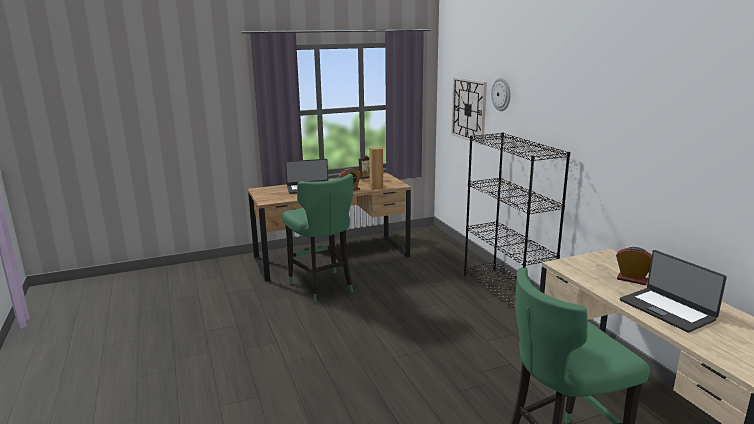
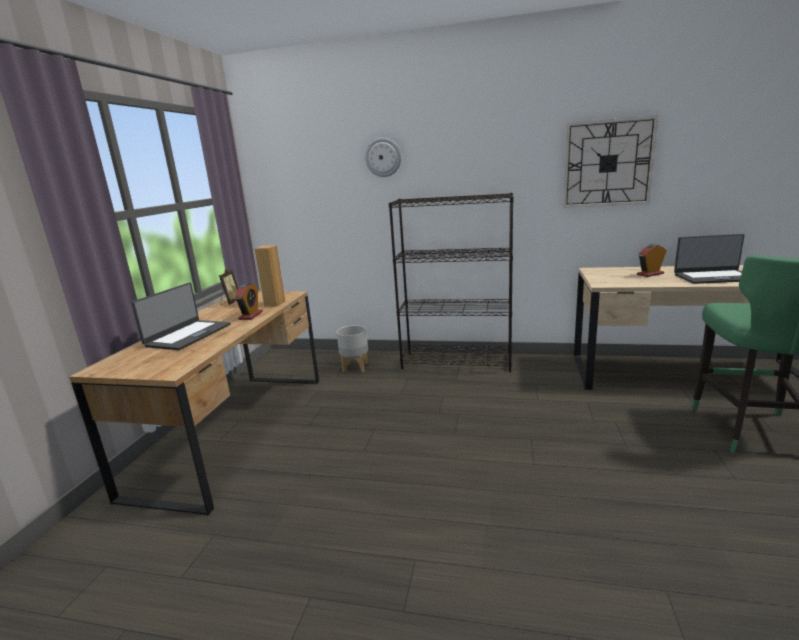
camera: 55 degrees left, 0 degrees up
(322, 287) = (306, 463): green stool -> none
(444, 260) = (355, 367): none -> grey planter
(469, 110) = (321, 188): wall clock -> wall clock (607, 163)

